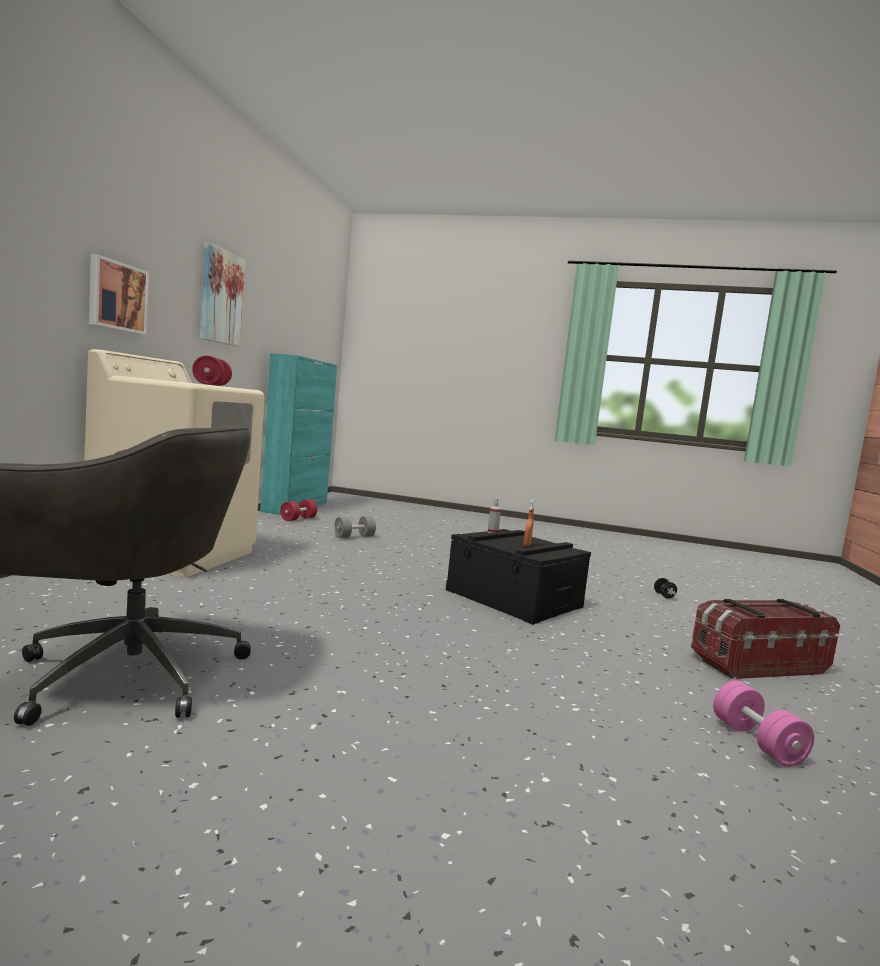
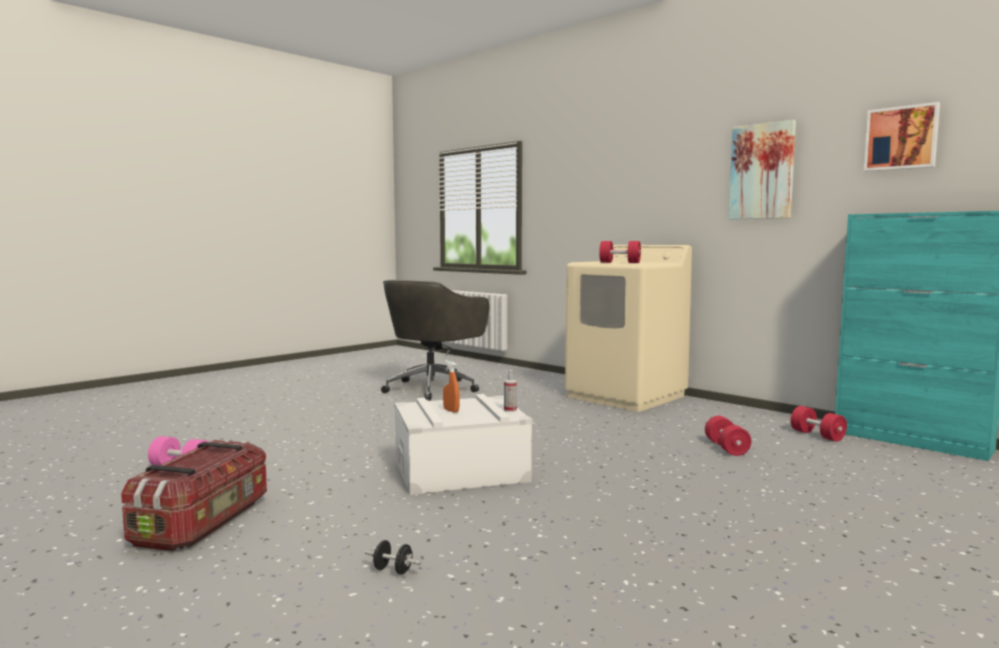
camera: 120 degrees right, 0 degrees up
(116, 296) = (642, 205): picture -> picture (901, 138)
(354, 536) = (726, 448): grey dumbbell -> red dumbbell
(514, 598) = (460, 471): black storage box -> white storage box

